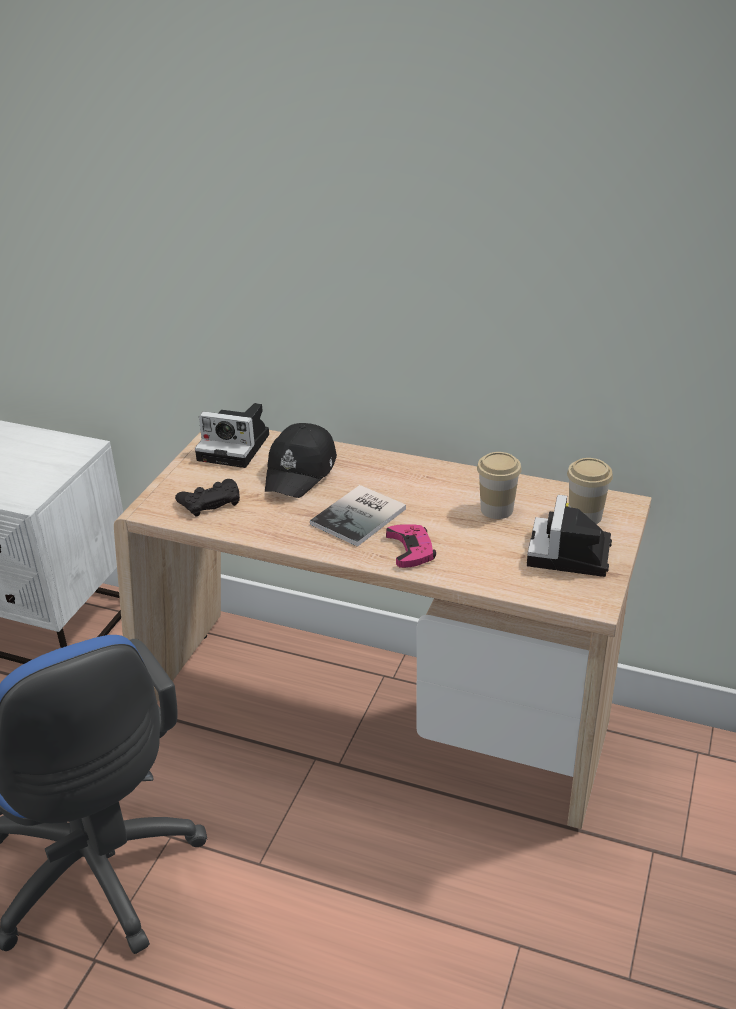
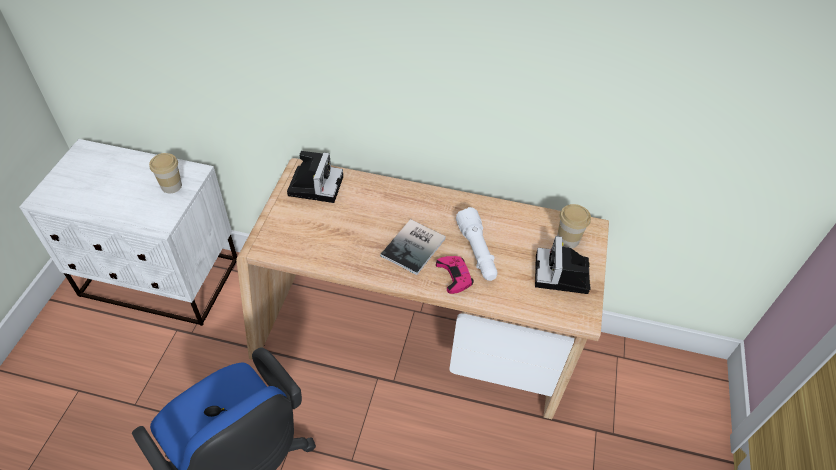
camera: 10 degrees left, 15 degrees up
(210, 502) = (305, 238): black game controller -> none
(237, 447) = (315, 184): camera -> camera turned 90 degrees counterclockwise
(301, 471) = (366, 206): black cap -> none
(449, 525) = (477, 252): none -> white flashlight
(496, 509) = (507, 236): cup -> cup (171, 186)

